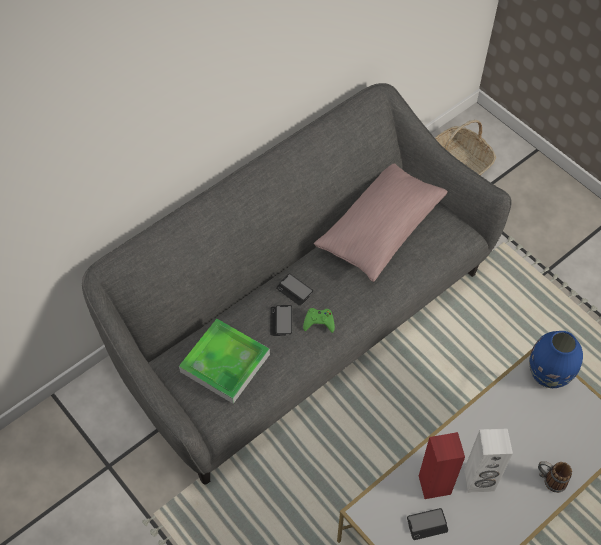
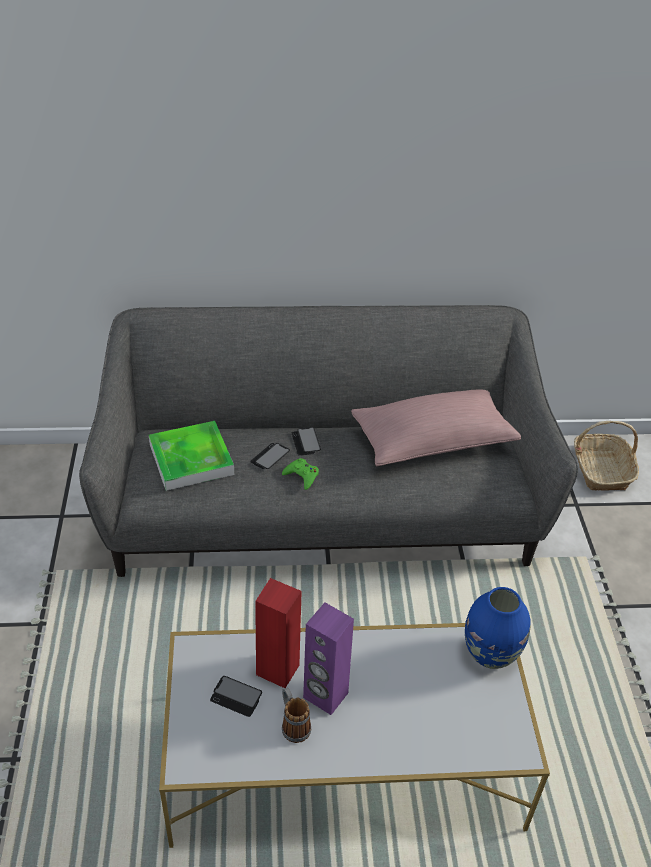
camera: 35 degrees right, 15 degrees down
(479, 480) = (325, 696): white speaker -> purple speaker
(550, 480) = (399, 745): mug -> mug (293, 724)

